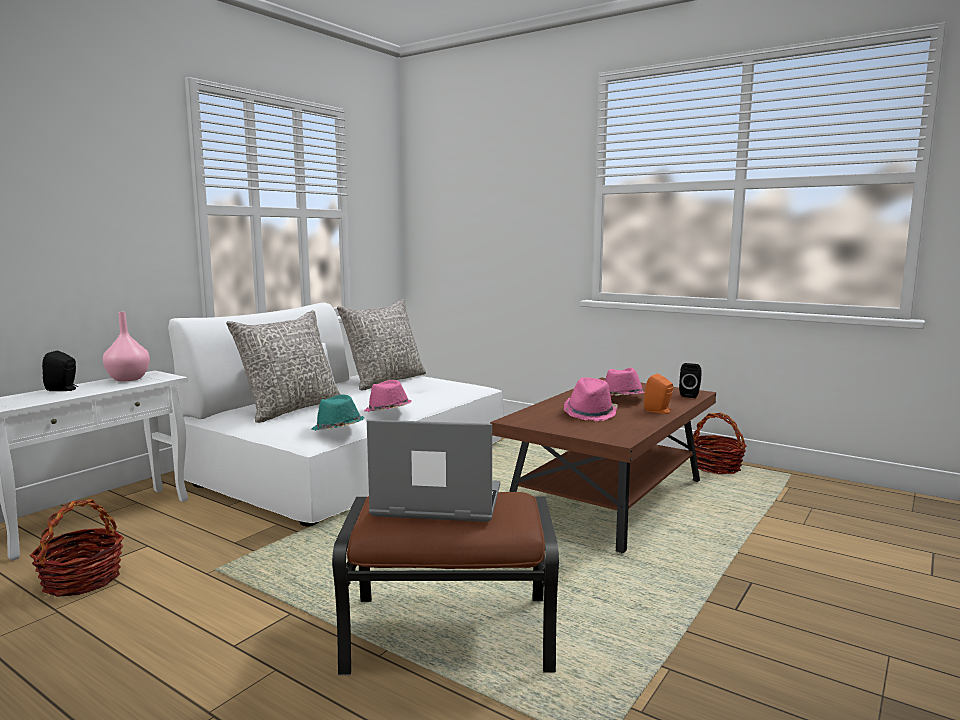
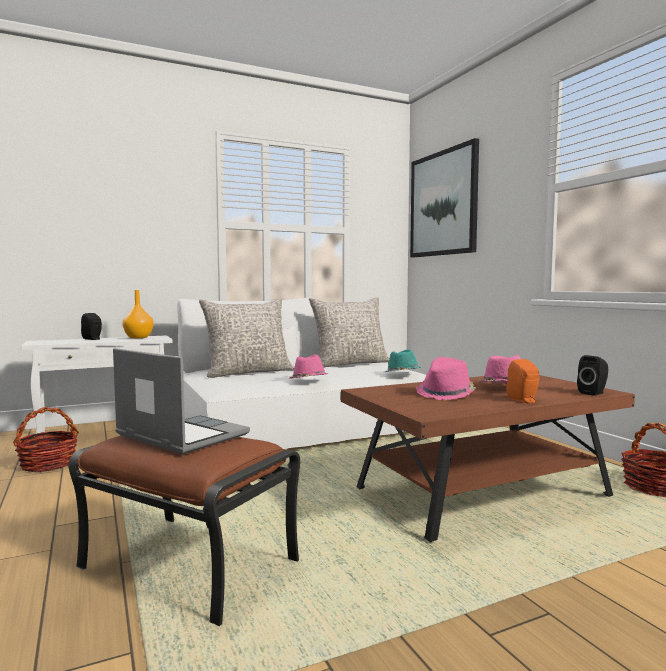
camera: 30 degrees right, 5 degrees down
(127, 379) = (138, 337): pink vase -> orange vase
(337, 429) = (249, 387): turquoise hat -> turquoise hat (402, 374)
(457, 187) = (443, 203): none -> picture

